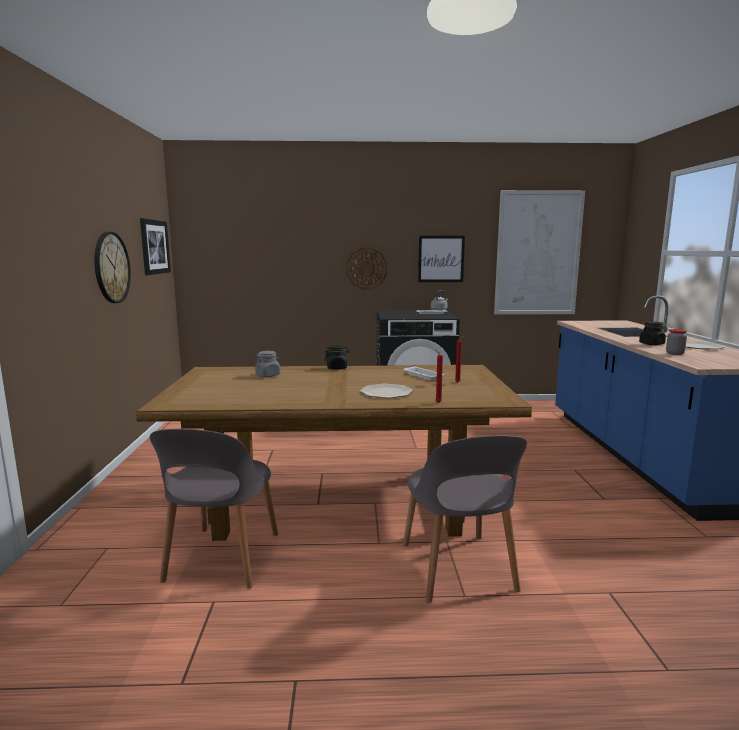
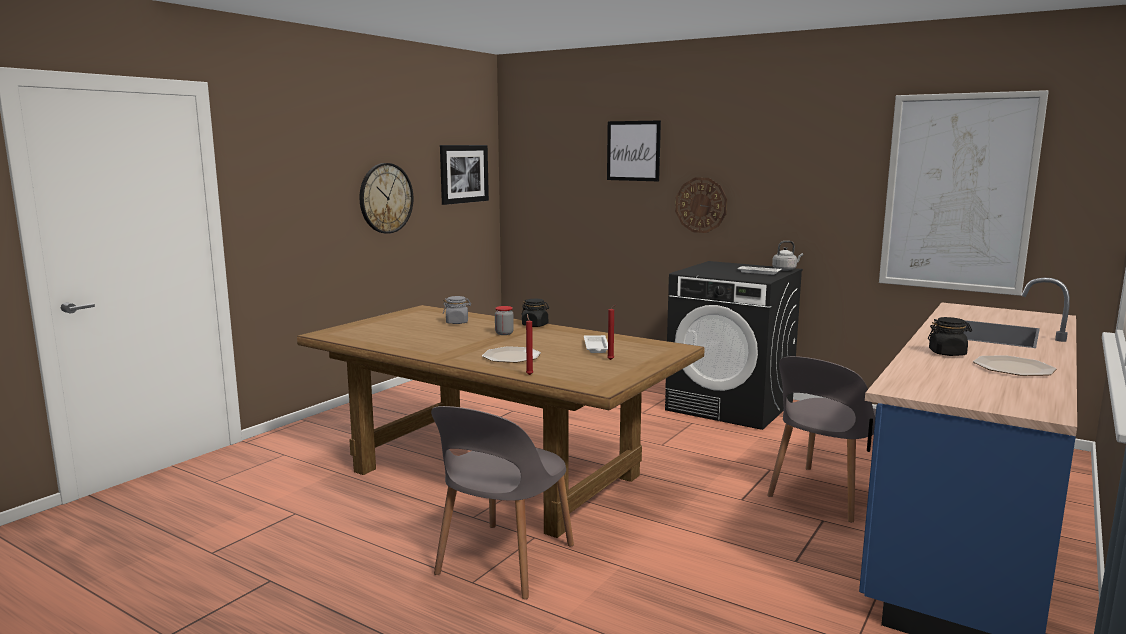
camera: 35 degrees right, 0 degrees up
(222, 558) = (341, 487): grey chair -> grey chair (825, 494)
(441, 259) = (801, 196): picture -> picture (633, 151)
(674, 353) = (923, 370): jar -> jar (504, 333)

